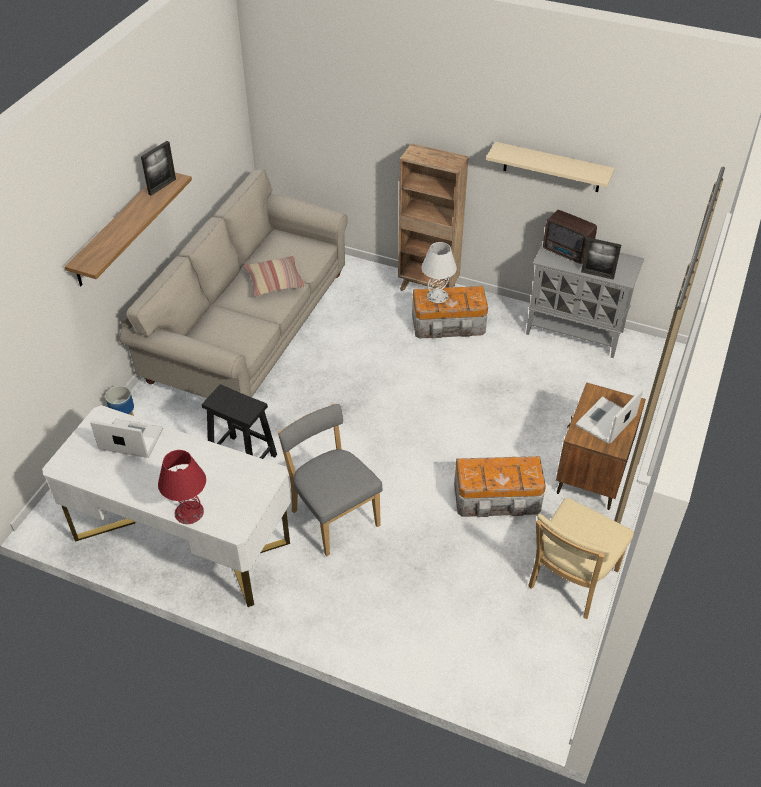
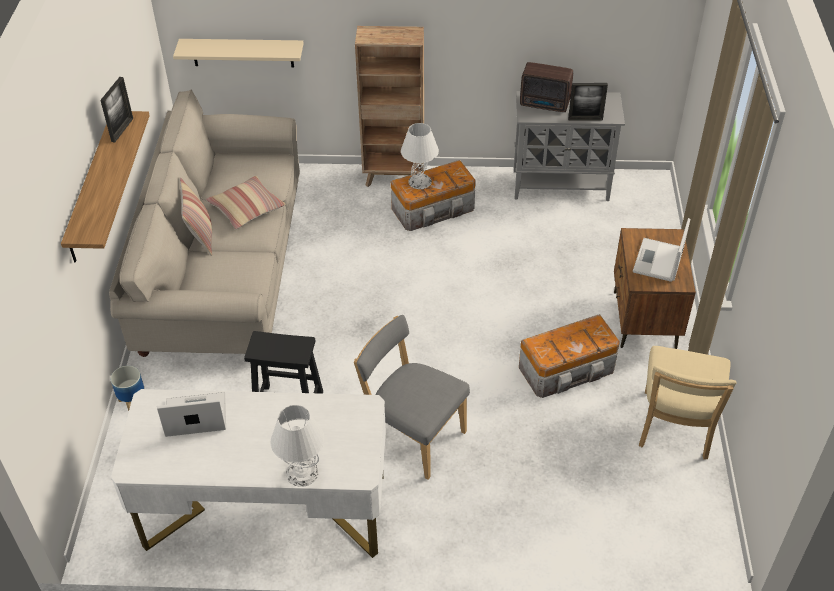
camera: 20 degrees left, 0 degrees up
(188, 512) = (301, 473): red table lamp -> white table lamp
(226, 296) = (201, 237): none -> pillow
(552, 167) = (515, 20): beige shelf -> beige shelf (242, 52)

